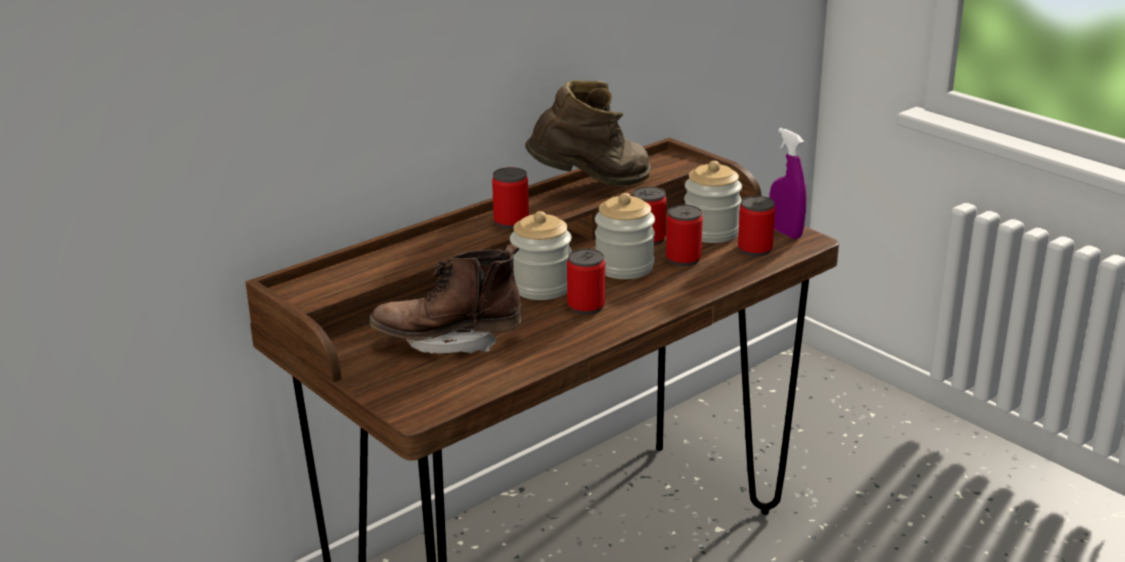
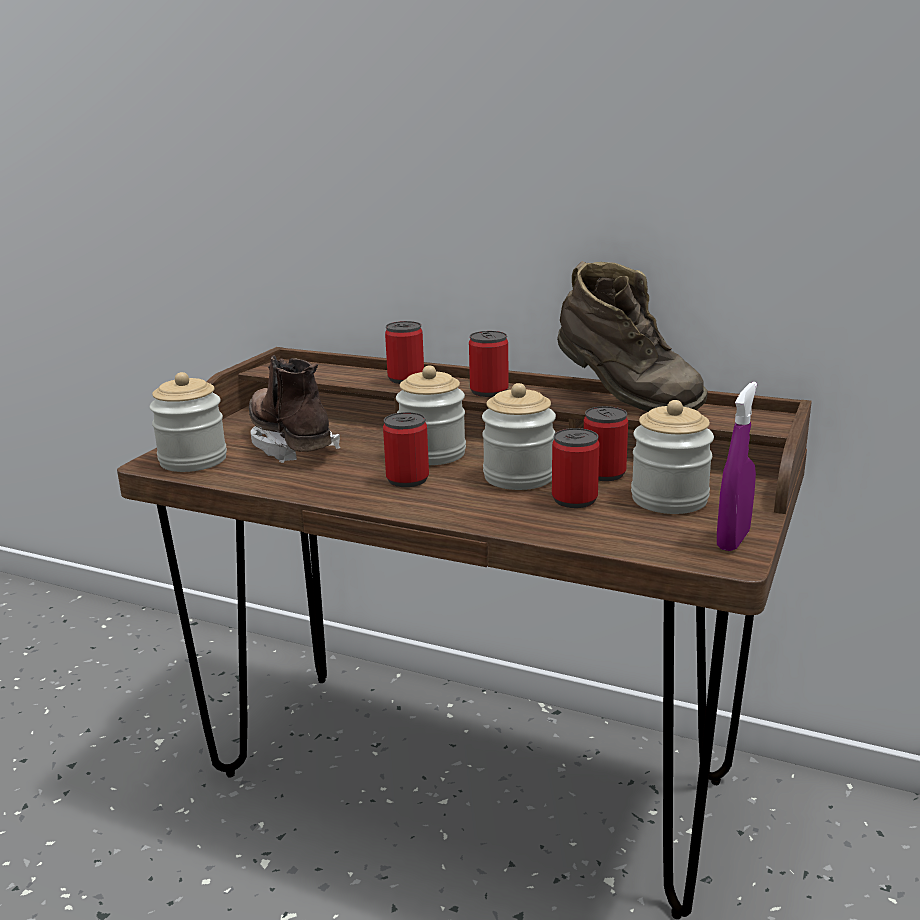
camera: 65 degrees right, 5 degrees down
(433, 392) = (193, 460): none -> jar
(755, 249) = (654, 531): can -> can (406, 379)

